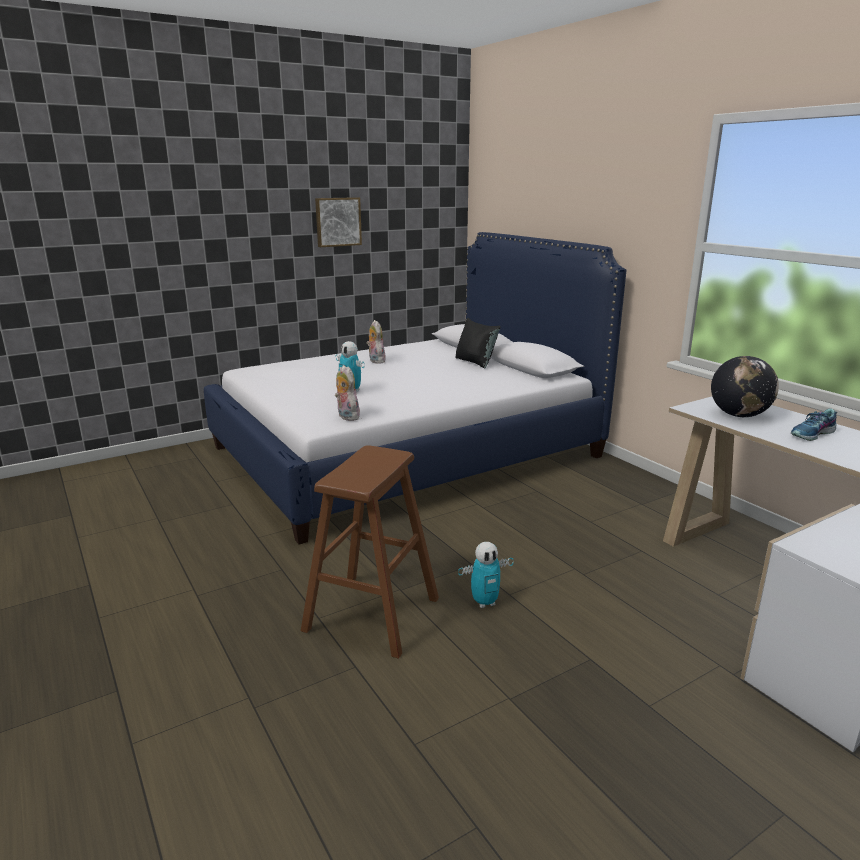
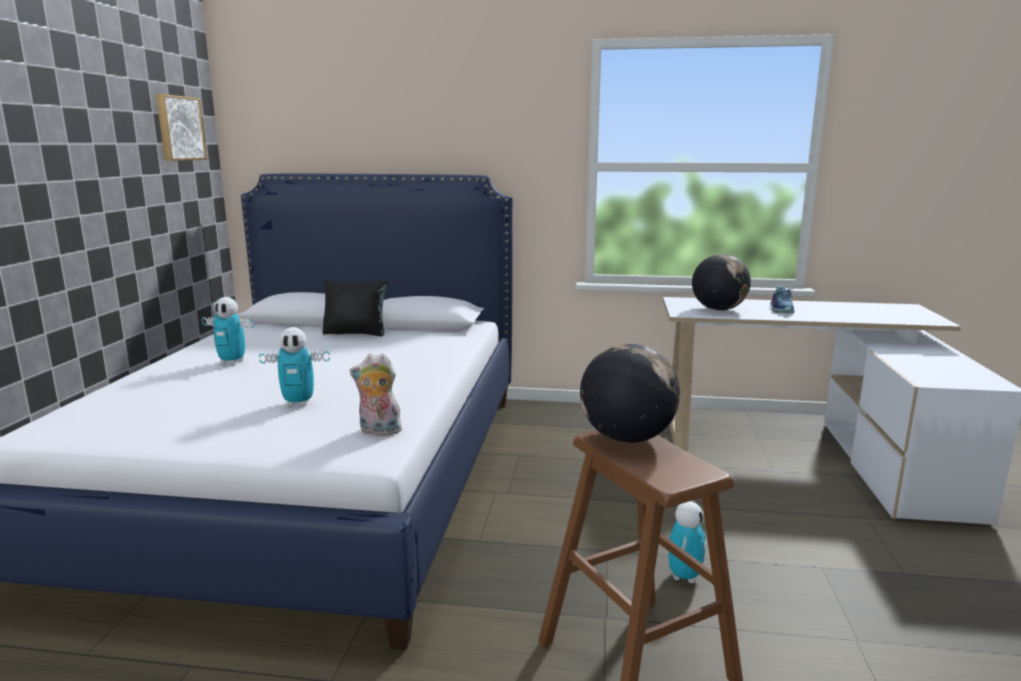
camera: 50 degrees left, 5 degrees down
(337, 222) = (81, 162): picture -> picture (179, 128)
(375, 361) = (232, 362): plush toy -> toy robot
(381, 456) = (627, 438): none -> globe

